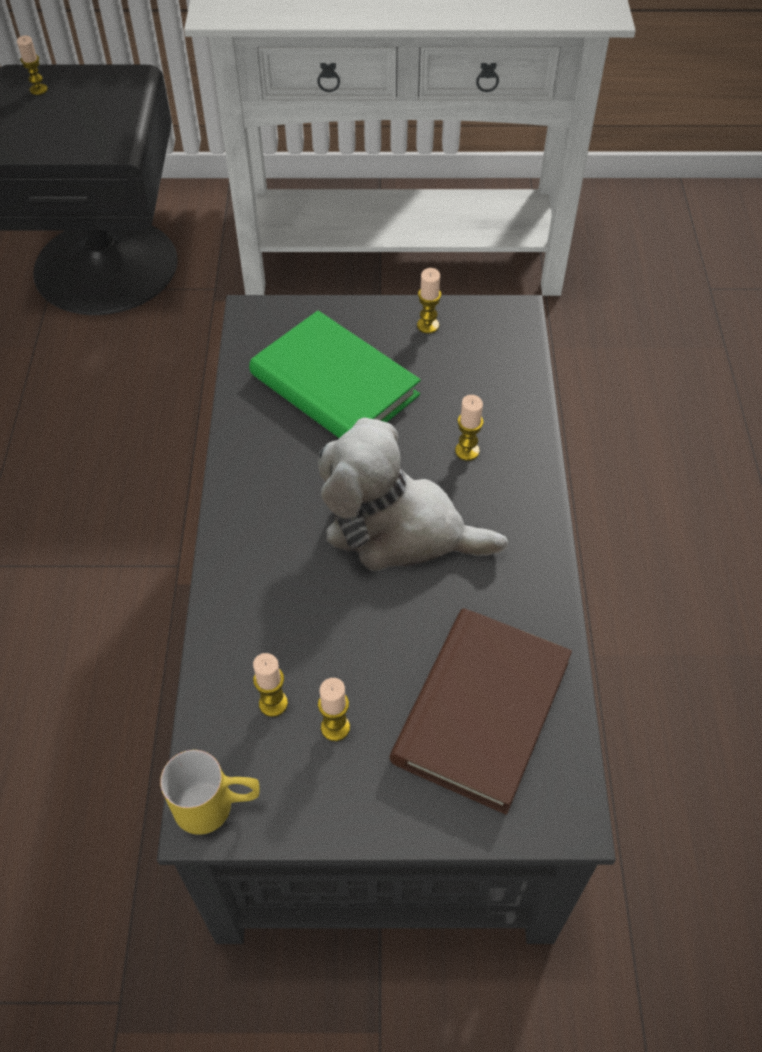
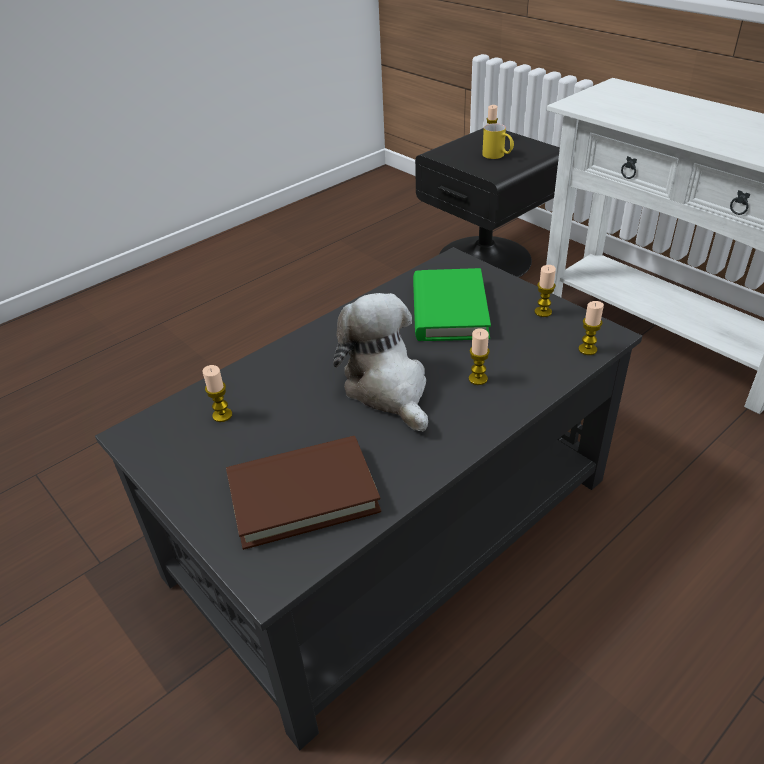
camera: 50 degrees right, 15 degrees down
(218, 805) = (143, 435): yellow mug -> yellow mug (498, 156)
(335, 727) = (231, 445): candle -> candle (587, 349)

